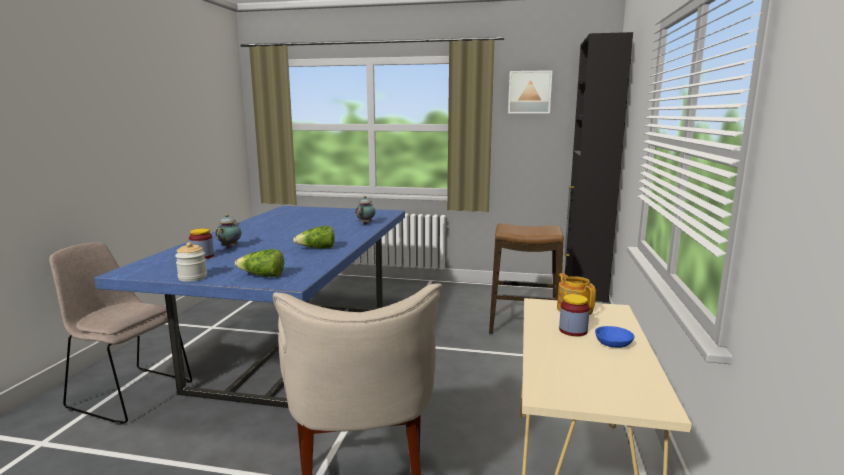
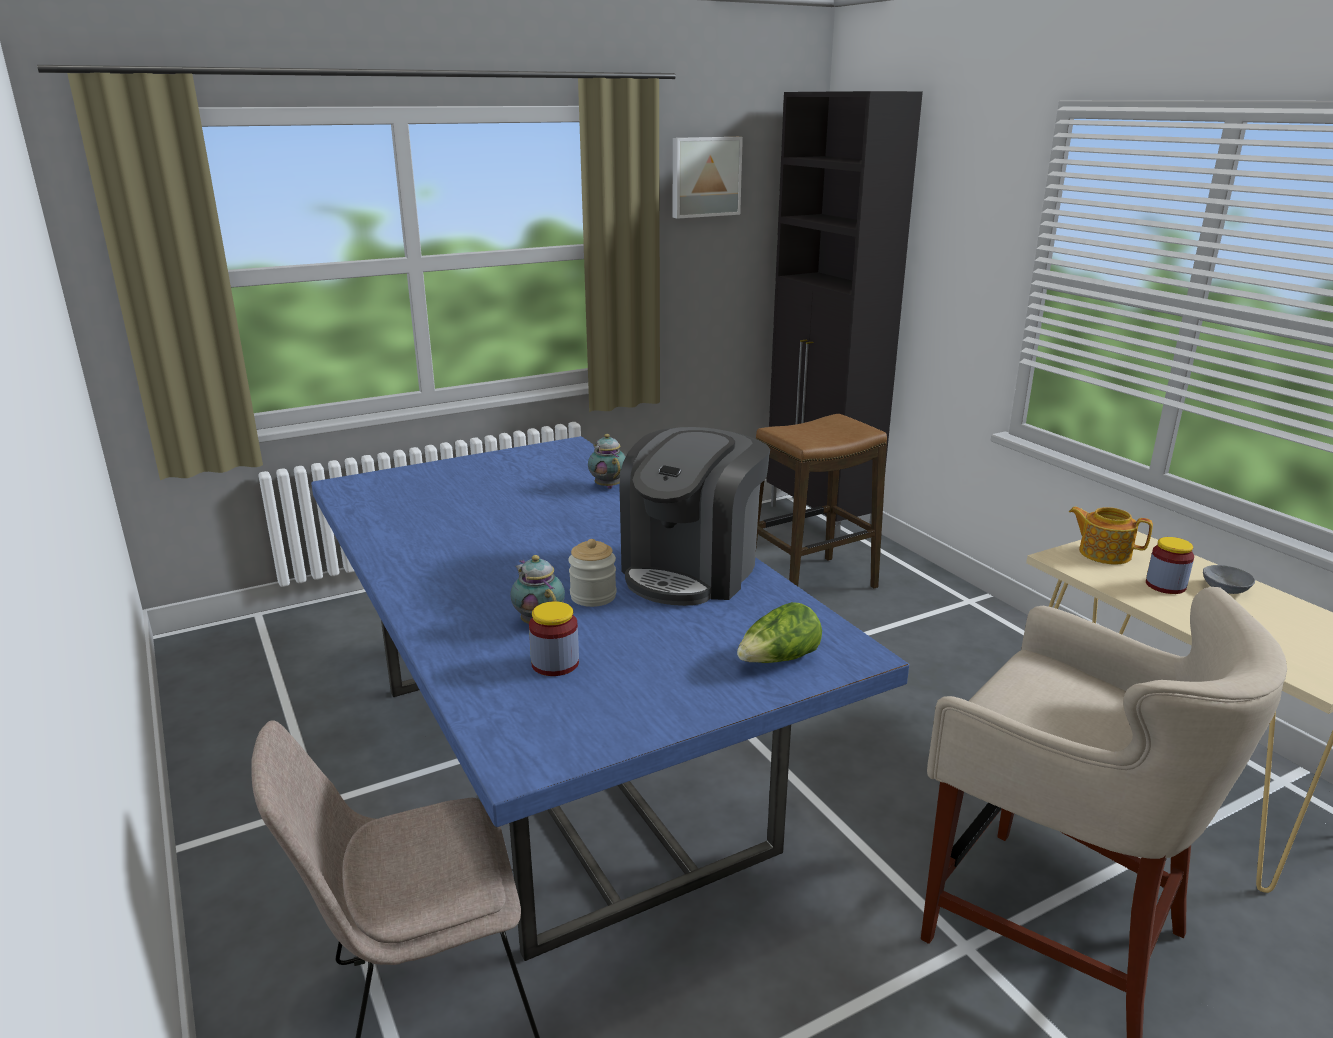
camera: 40 degrees left, 10 degrees up
(192, 277) = (685, 714): jar -> jar (593, 596)
(317, 249) = (692, 570): lettuce -> coffee machine
(613, 344) = (1227, 589): blue bowl -> grey bowl

